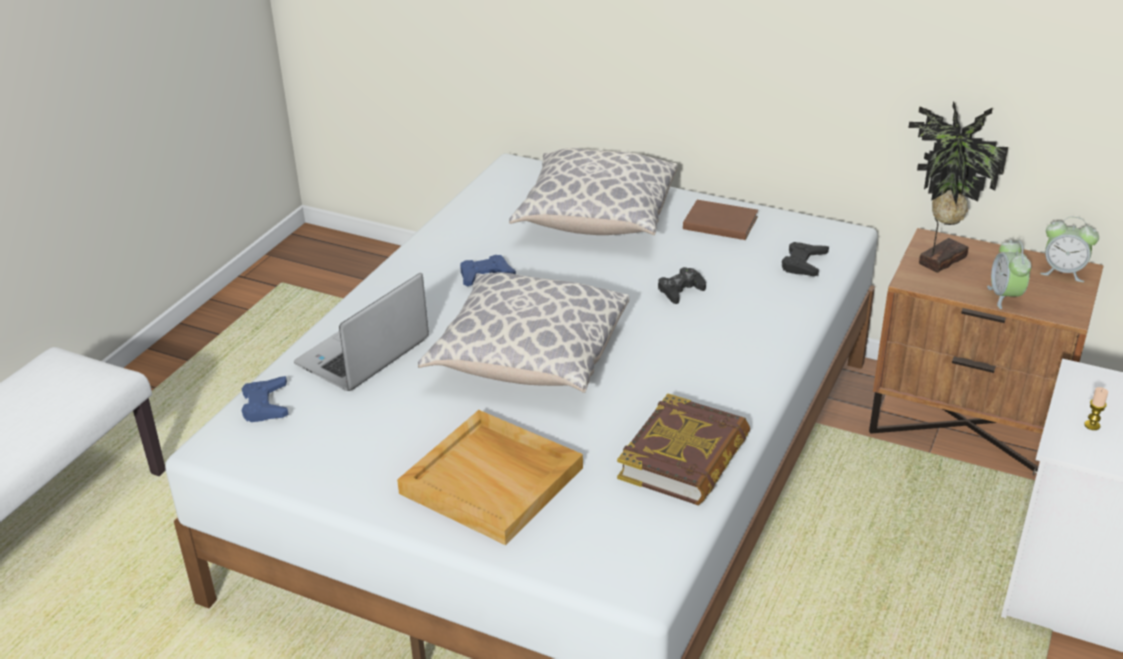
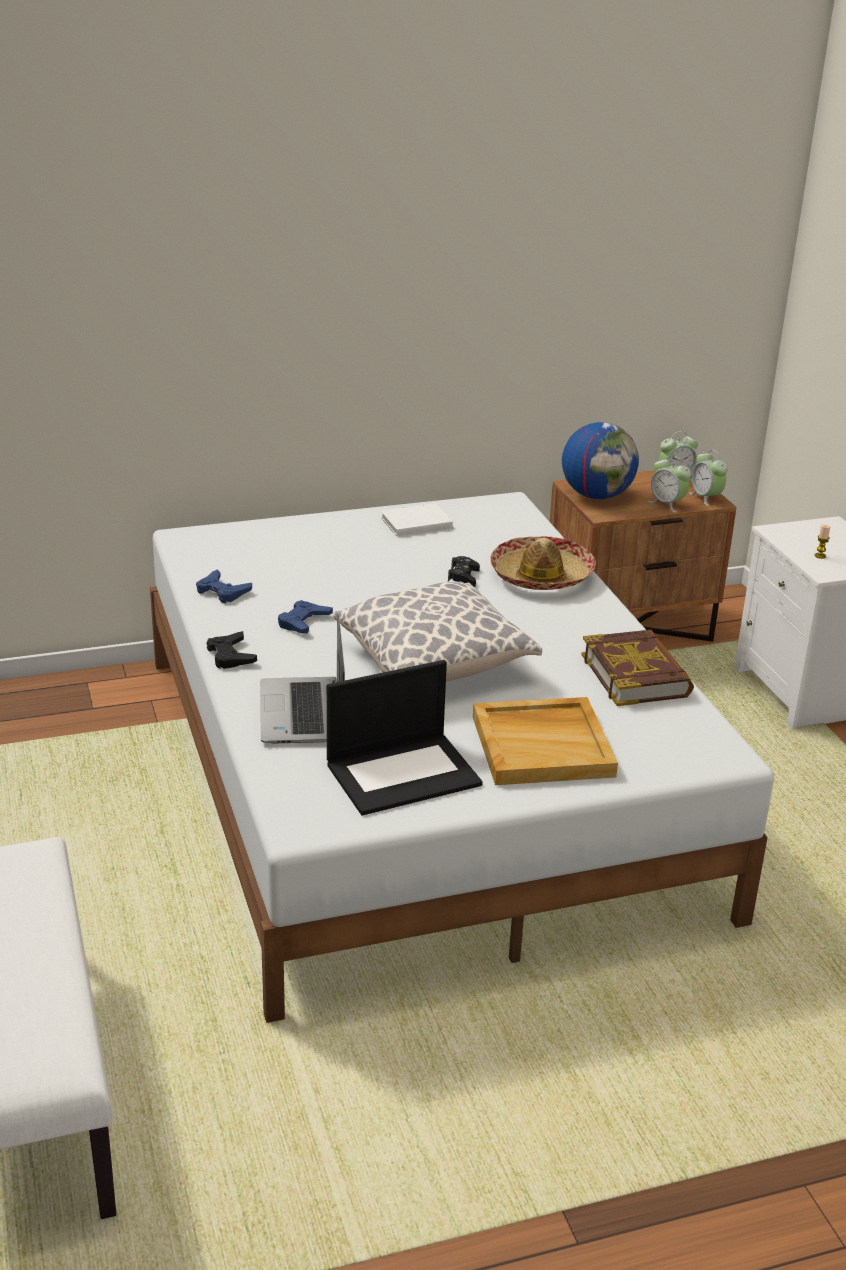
camera: 45 degrees left, 5 degrees down
(265, 405) = (288, 781): blue game controller -> blue game controller (222, 591)
(351, 443) = (404, 773): none -> laptop
(596, 219) = (320, 552): pillow -> none
(718, 222) = (414, 523): brown book -> white book
(755, 319) = (541, 575): none -> hat
(803, 263) = (515, 529): black game controller -> black game controller (230, 655)
(939, 259) = (597, 495): potted plant -> globe
(1064, 306) = (706, 498): none -> alarm clock

